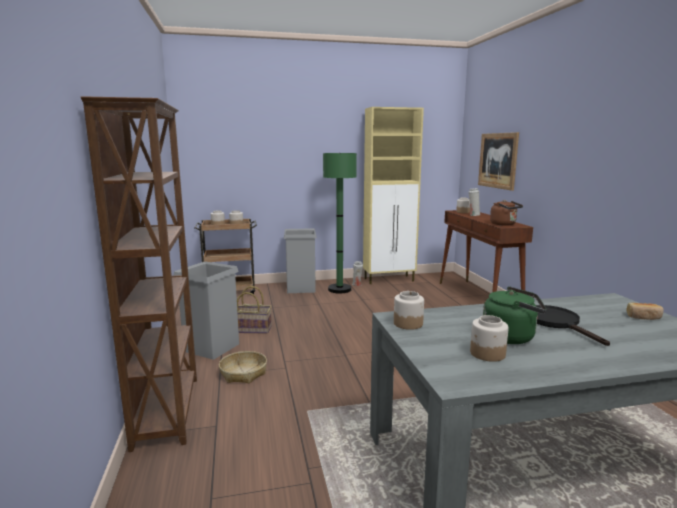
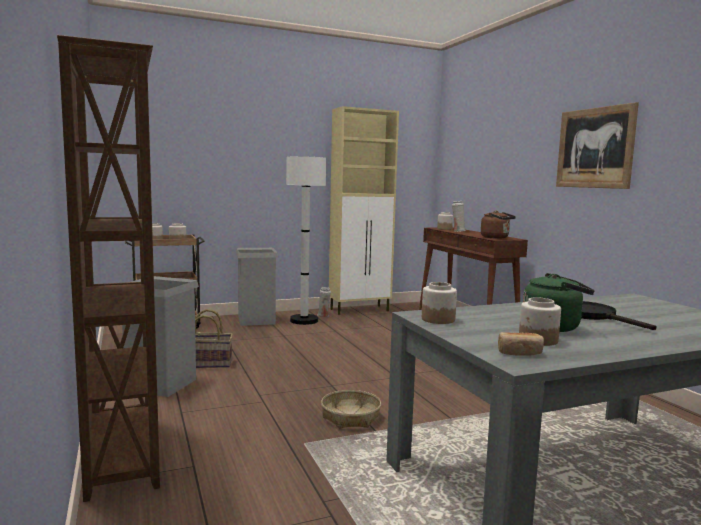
camera: 10 degrees left, 5 degrees down
(243, 373) = (211, 409): basket -> basket (350, 417)
(339, 289) = (304, 320): green floor lamp -> white floor lamp
(497, 160) = (482, 170): picture -> picture (594, 148)
(643, 317) = (673, 310): bread -> bread (519, 353)

